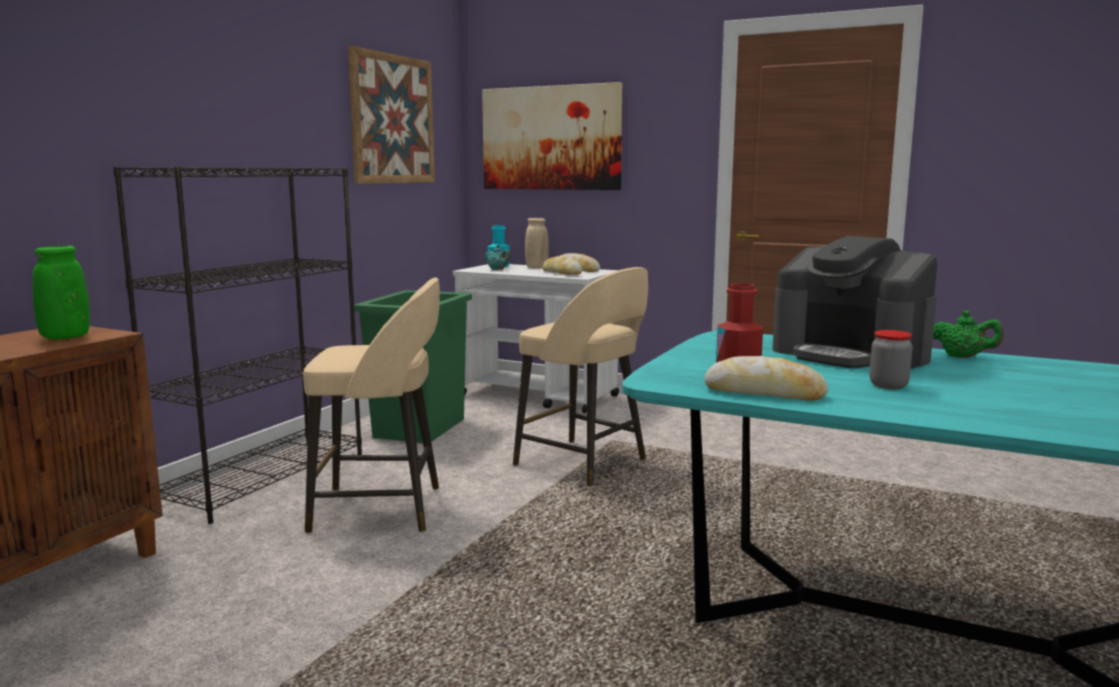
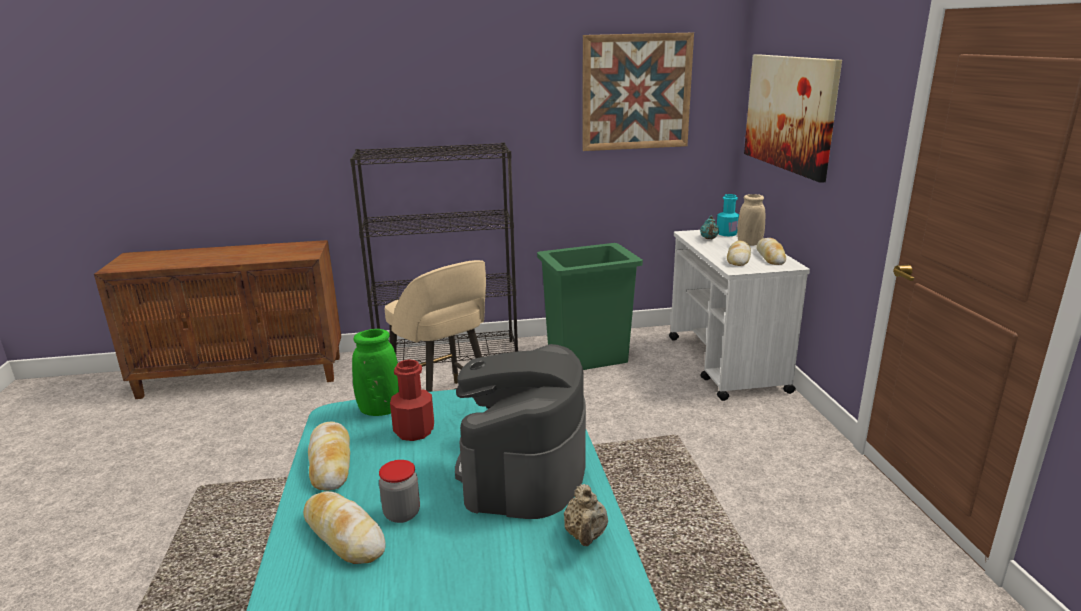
camera: 55 degrees right, 10 degrees up
(65, 337) = (292, 253): green vase -> green vase (380, 410)
(583, 463) = (611, 443): beige stool -> none
(908, 402) = (344, 535): none -> bread
(963, 357) = (585, 536): green teapot -> beige teapot

